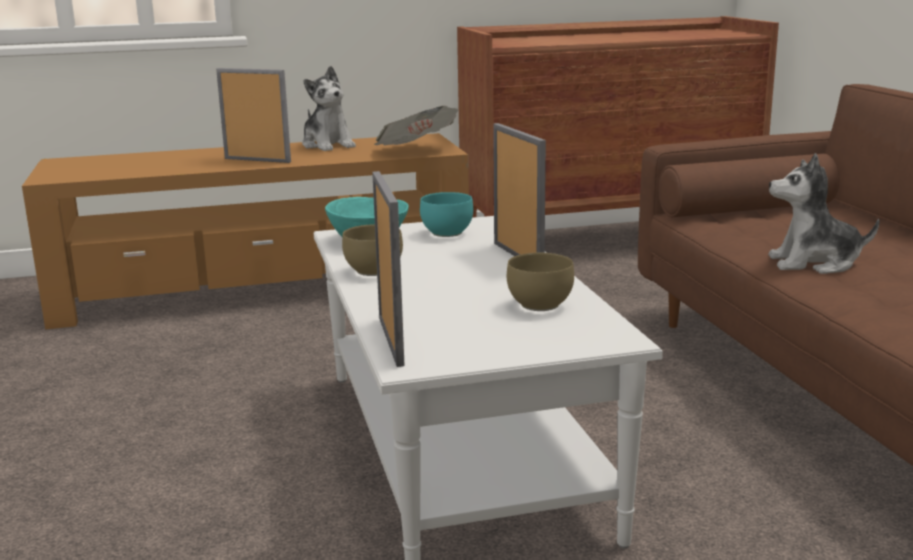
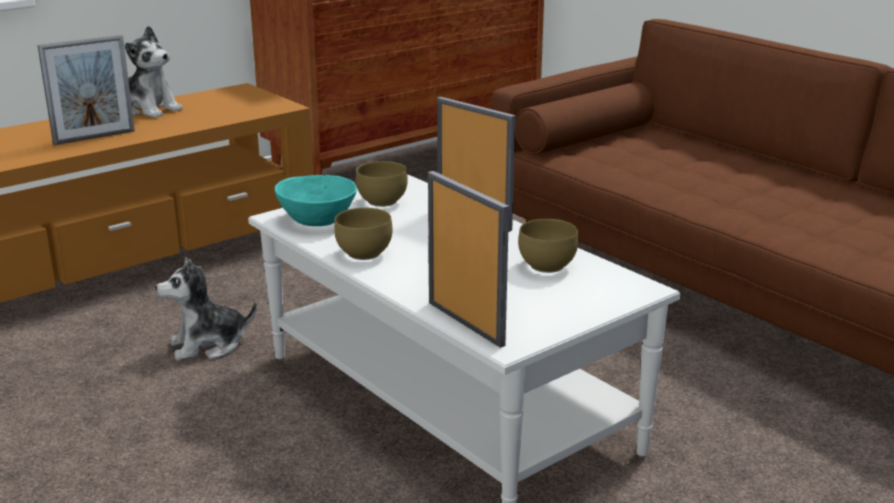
camera: 25 degrees left, 5 degrees up
(257, 160) = (94, 137): picture frame -> picture frame turned 150 degrees clockwise
(416, 151) = (252, 108): newspaper -> none
(448, 233) = (384, 202): turquoise bowl -> brown bowl
(814, 263) = (686, 188): plush toy -> plush toy (208, 345)

